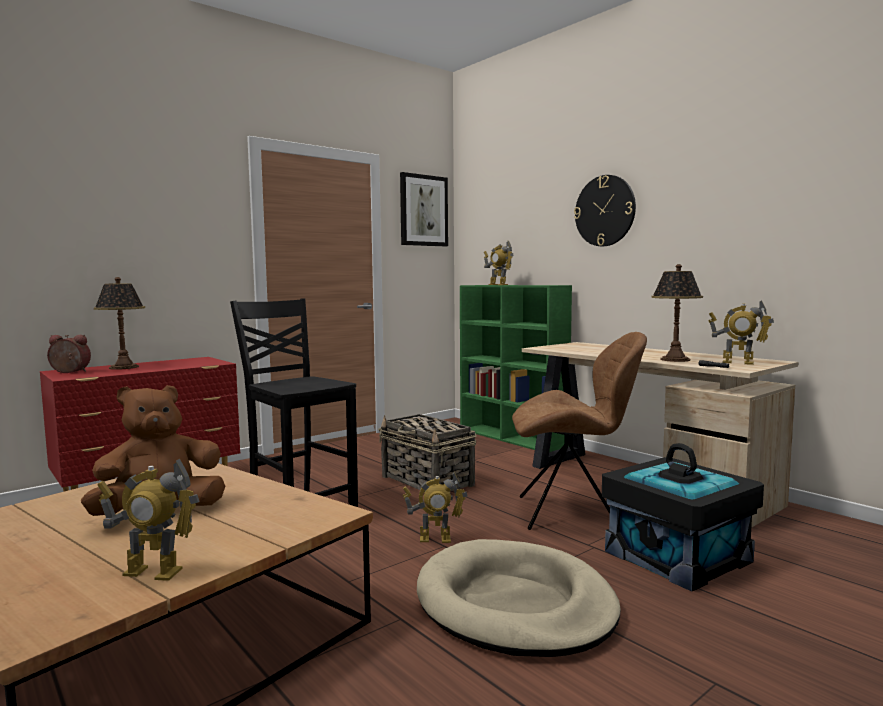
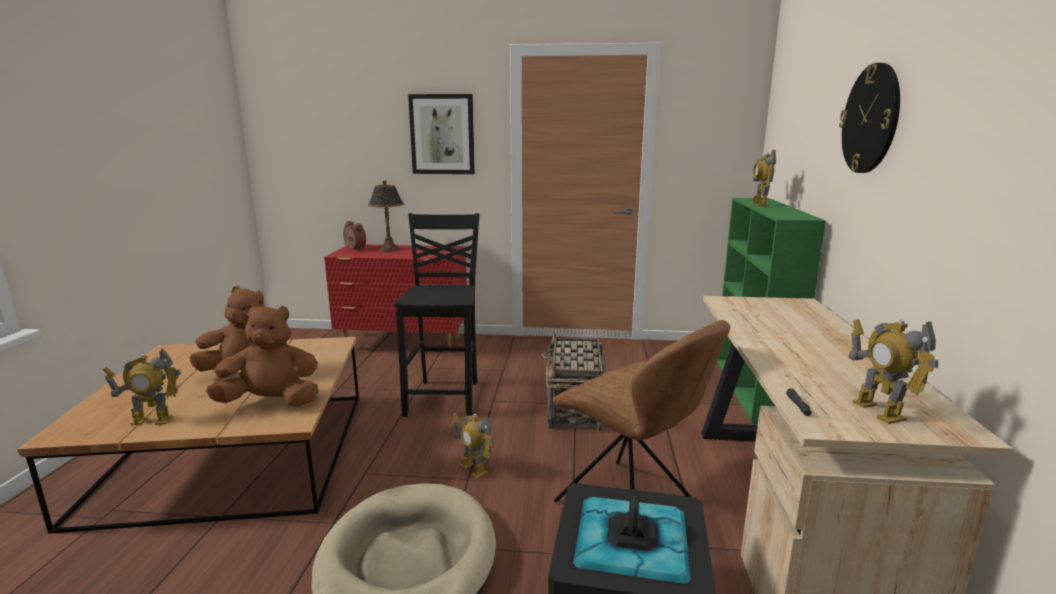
camera: 45 degrees right, 10 degrees up
(152, 572) = (152, 420): toy robot -> toy robot turned 60 degrees counterclockwise
(265, 513) = (272, 402): none -> brown plush toy
(423, 210) = (719, 103): picture -> picture (442, 134)
(674, 359) = (804, 372): table lamp -> none

